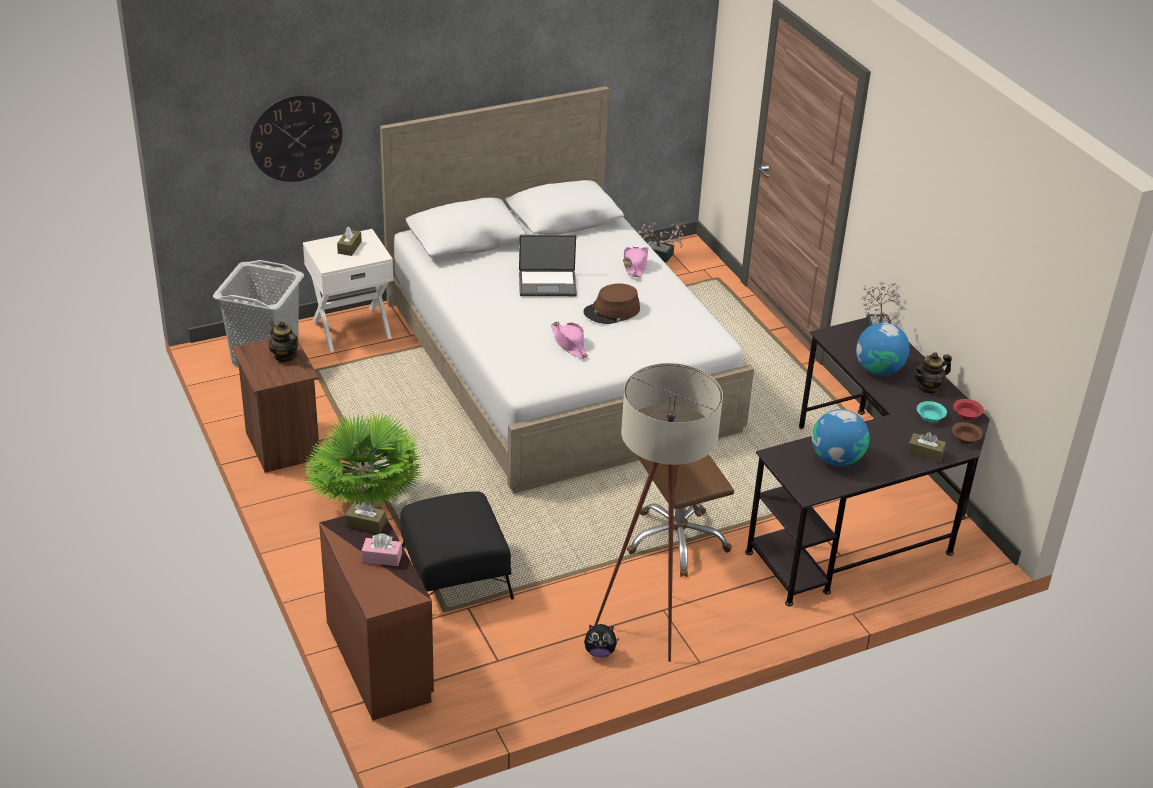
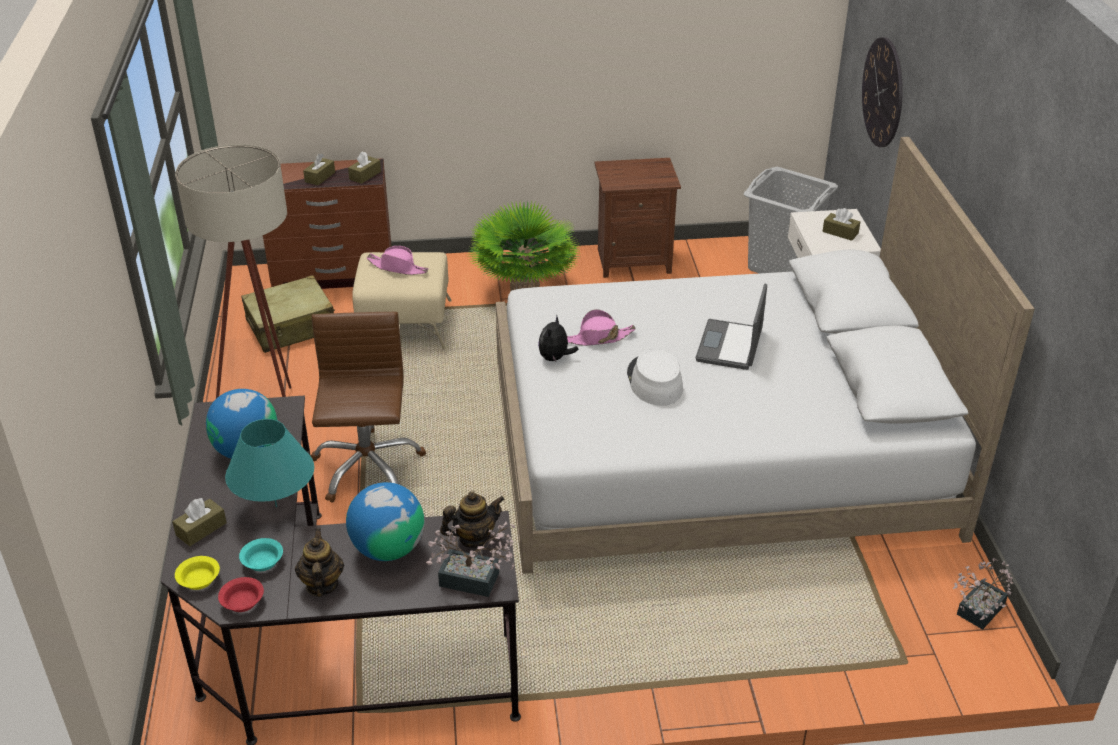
camera: 110 degrees right, 0 degrees up
(284, 356) = (642, 178): teapot -> teapot (473, 538)
(382, 557) = (320, 177): pink tissue box -> brown tissue box
(455, 575) = (405, 324): black ottoman -> beige ottoman
(492, 661) = (291, 326): none -> beige suitcase
(599, 652) = (257, 384): plush toy -> plush toy (555, 358)
(612, 311) = (654, 381): brown hat -> white hat
(635, 265) = (757, 423): pink hat -> pink hat (398, 267)
(879, 427) = (276, 506): none -> turquoise table lamp
(966, 438) = (198, 581): brown bowl -> yellow bowl

